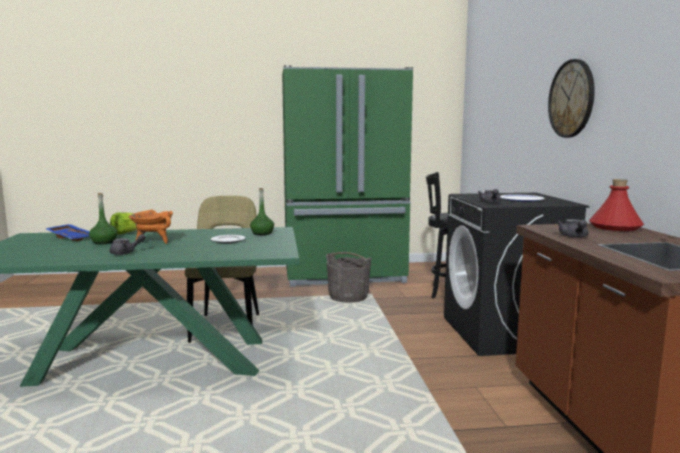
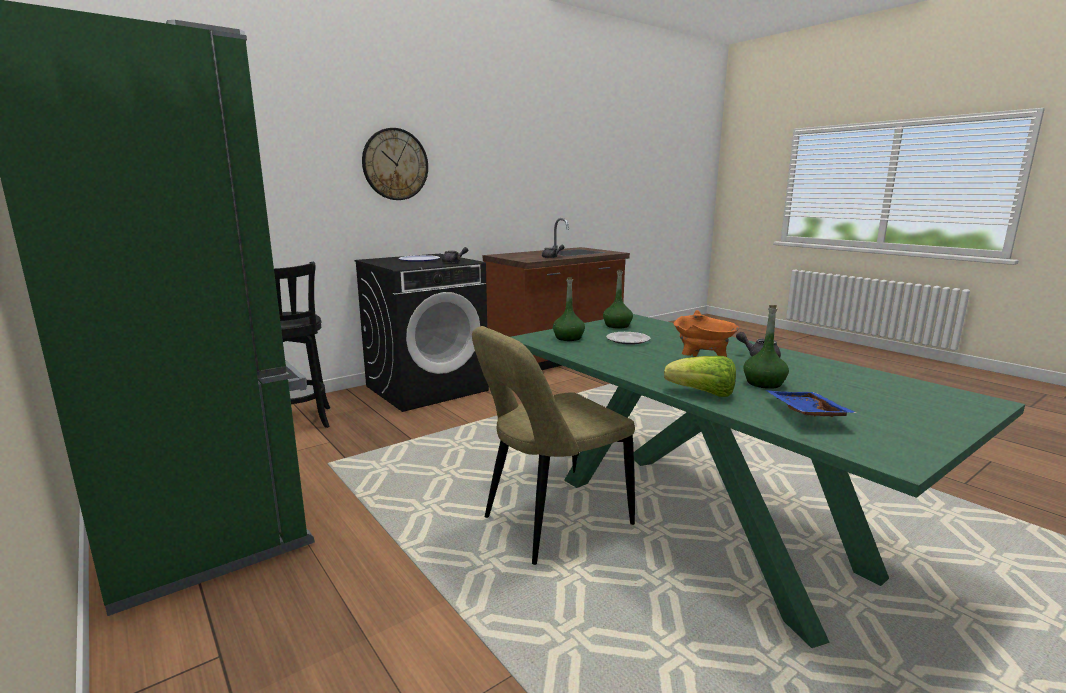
camera: 120 degrees left, 5 degrees up
(267, 246) = (617, 326): none -> green bottle
(348, 297) = (351, 475): grey bucket -> none
(615, 227) = (507, 255): red bottle -> none

